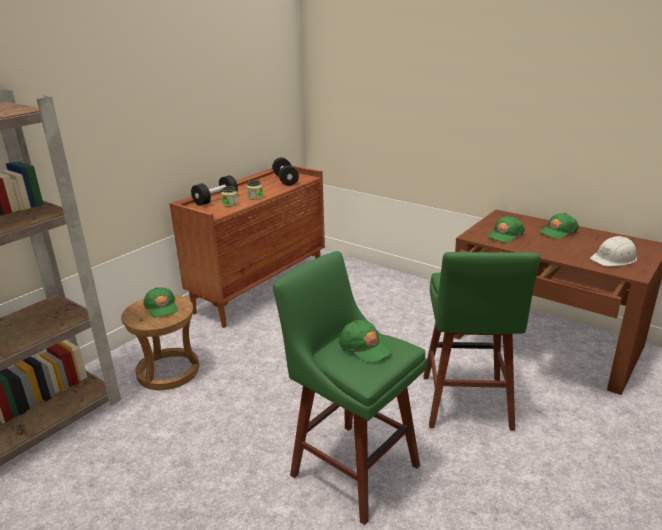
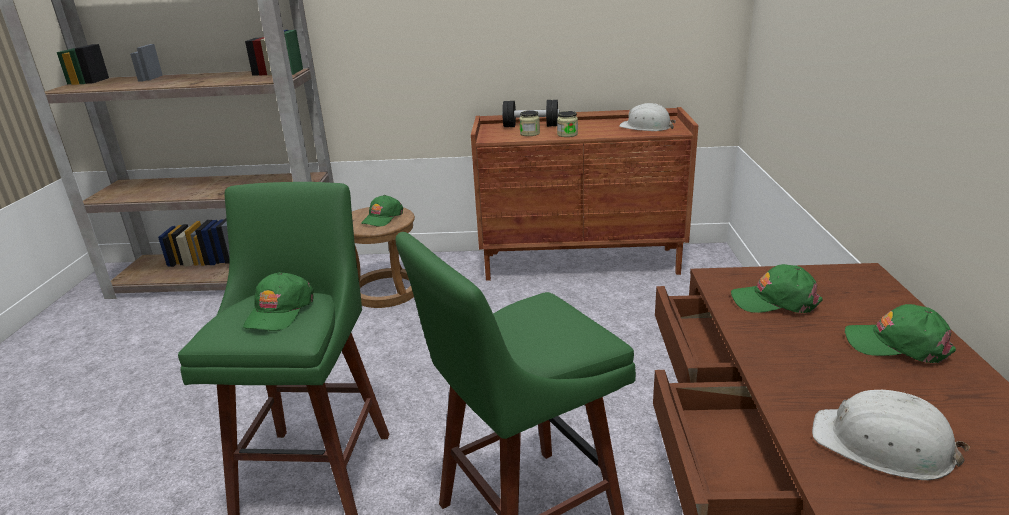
camera: 55 degrees right, 0 degrees up
(285, 180) = (646, 127): black dumbbell -> white hard hat

